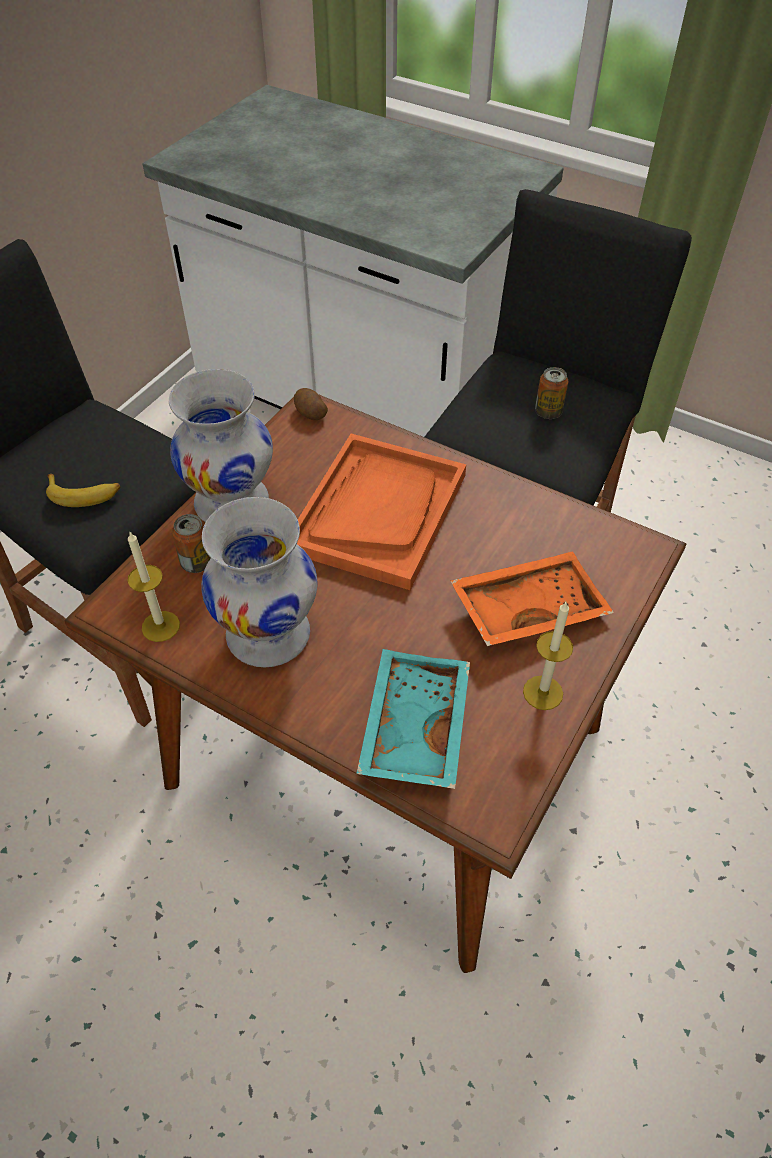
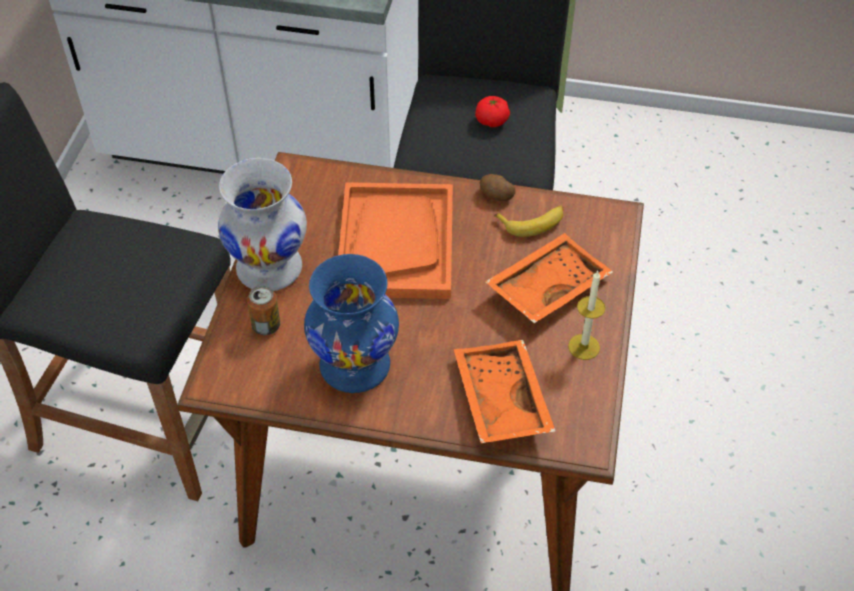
camera: 20 degrees left, 0 degrees up
(84, 494) = (126, 296): banana -> banana (532, 223)
(160, 626) = (263, 385): candle -> none
(266, 635) = (353, 366): white vase -> blue vase
(310, 413) = (297, 173): potato -> potato (496, 195)
(412, 726) = (499, 400): turquoise tray -> orange tray
(548, 412) = (492, 121): can -> tomato

